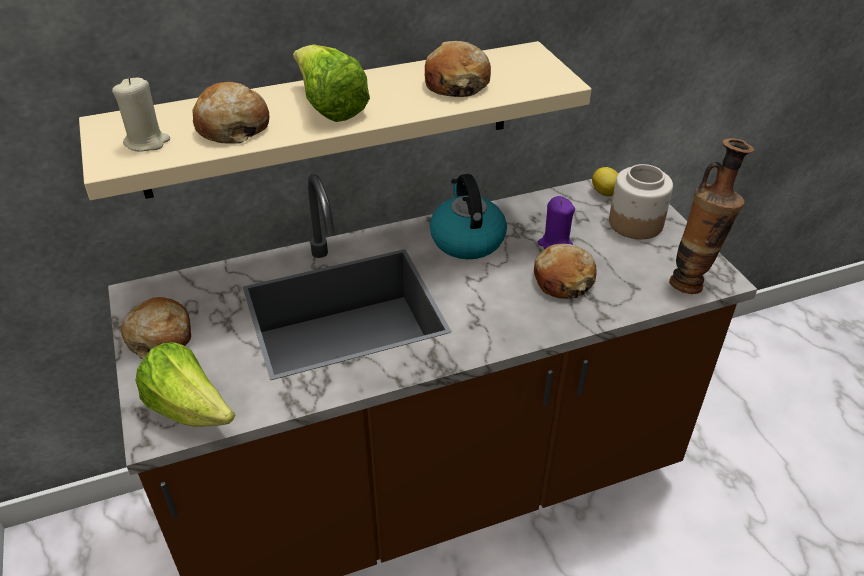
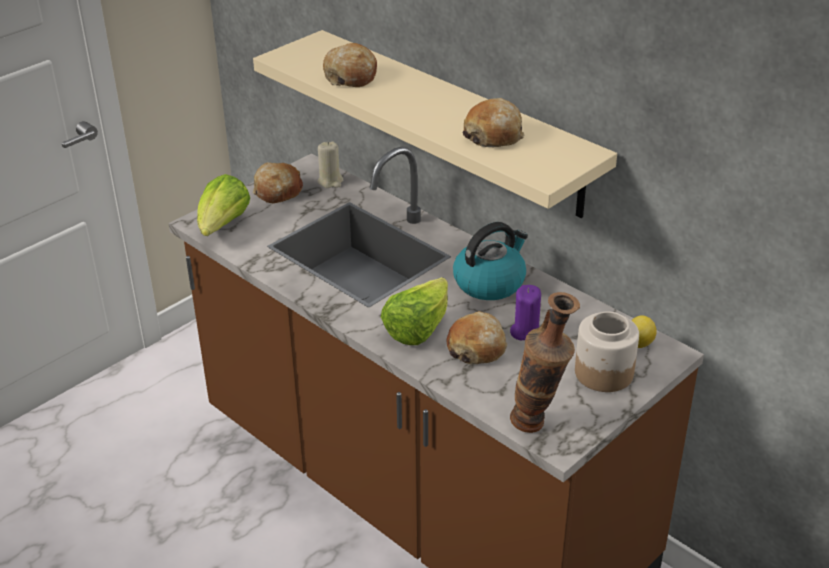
camera: 65 degrees right, 5 degrees down
(147, 142) = (309, 58): beige candle -> beige candle (330, 181)
(329, 107) = (408, 99): lettuce -> lettuce (418, 329)

